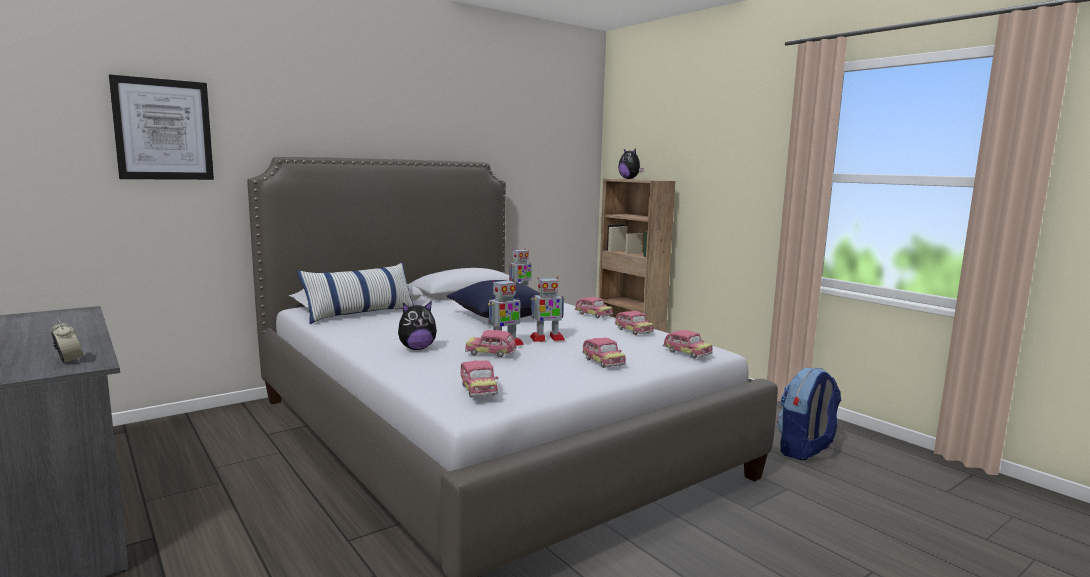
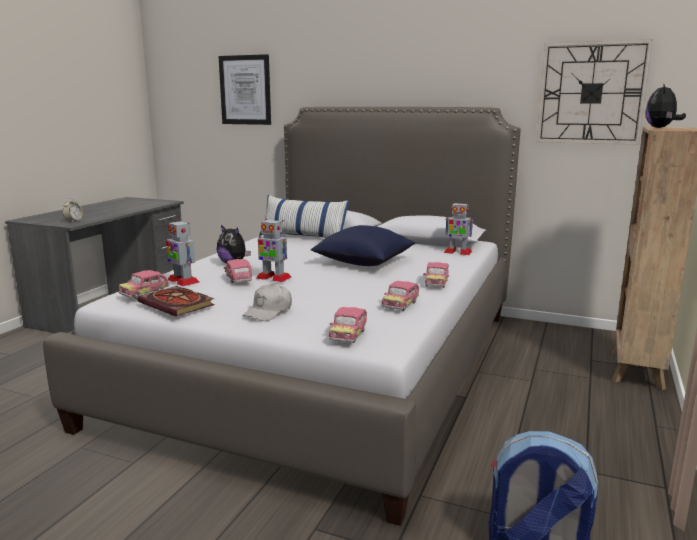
camera: 60 degrees right, 5 degrees up
(541, 383) = (178, 304): none -> book
(543, 152) = (591, 93): none -> wall clock
(547, 338) = (319, 285): toy robot -> toy robot (183, 281)
(602, 362) = (268, 312): toy car -> white cap

